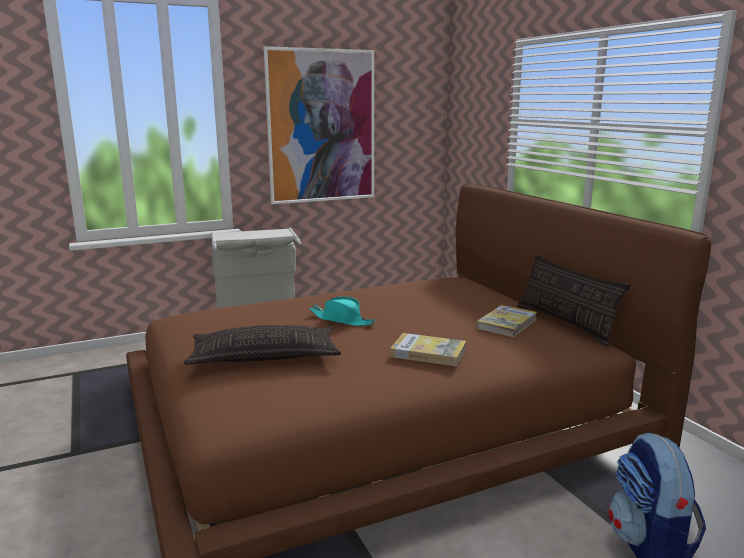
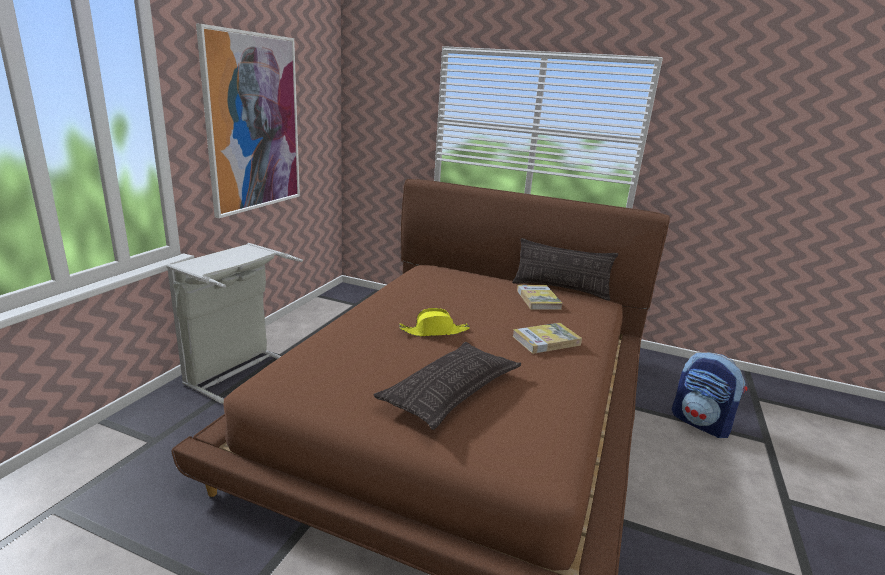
camera: 45 degrees left, 5 degrees up
(342, 320) = (434, 331): turquoise hat -> yellow hat

